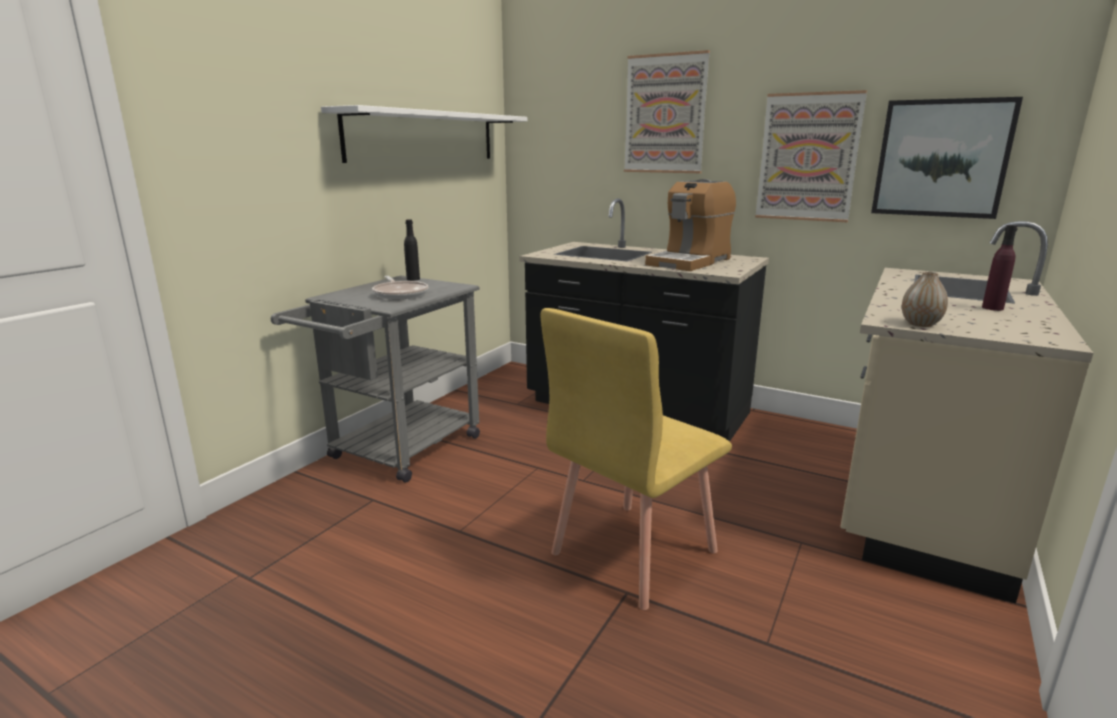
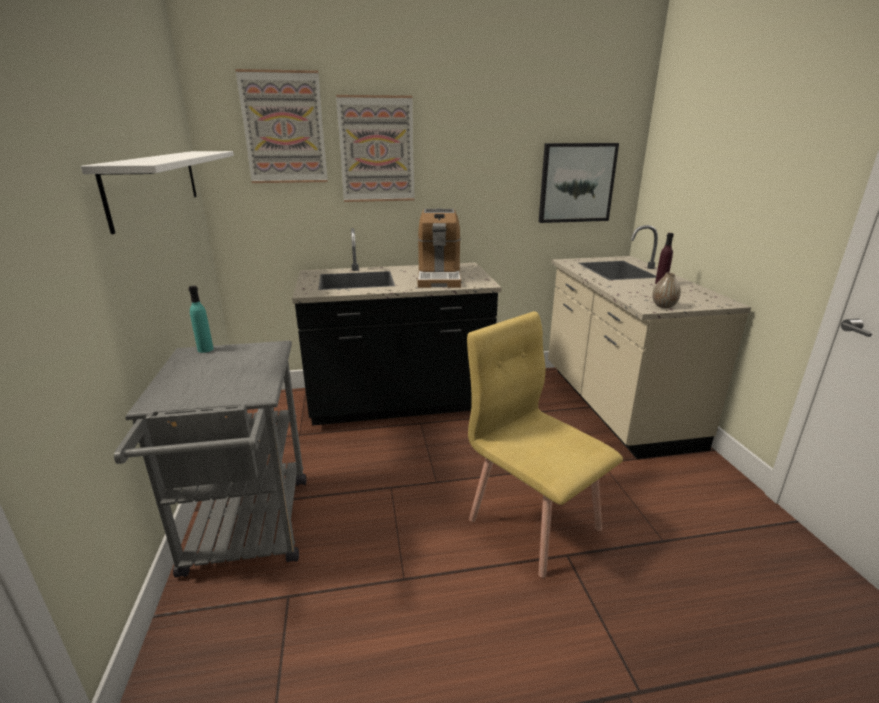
camera: 40 degrees left, 5 degrees up
(400, 294) = (234, 374): frying pan -> none
(413, 279) = (205, 349): black bottle -> turquoise bottle
(632, 552) = (534, 522): yellow chair -> yellow chair turned 135 degrees clockwise
(808, 157) = (494, 184): picture -> picture (284, 128)

